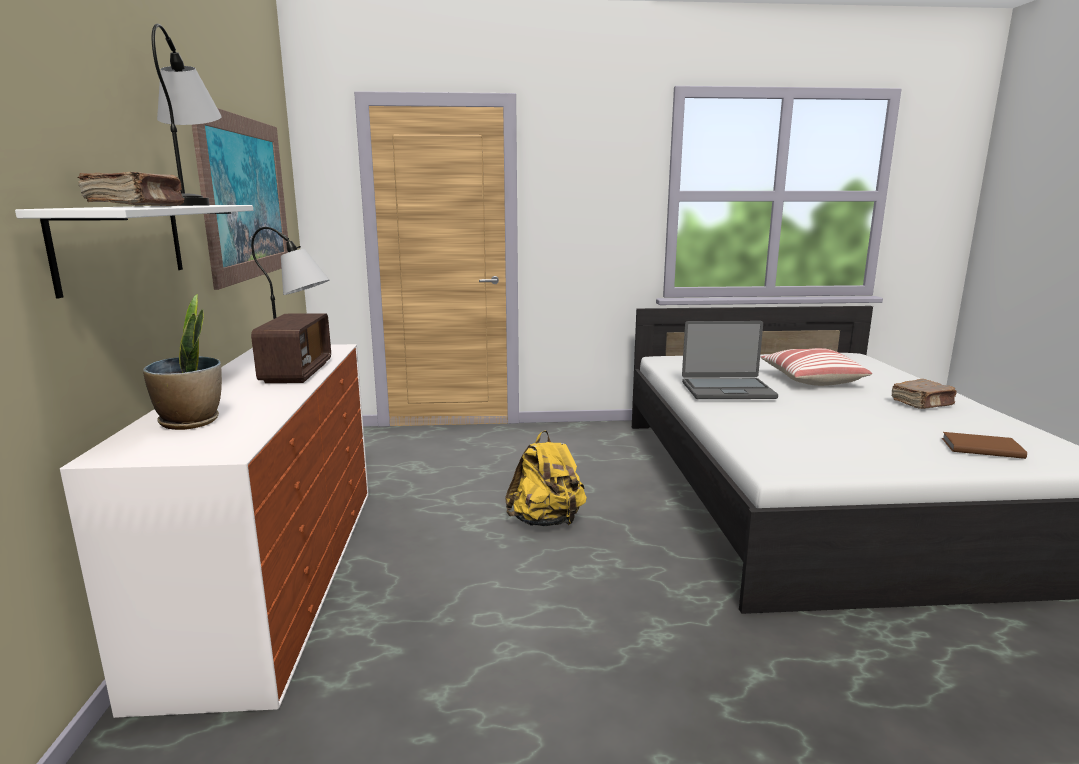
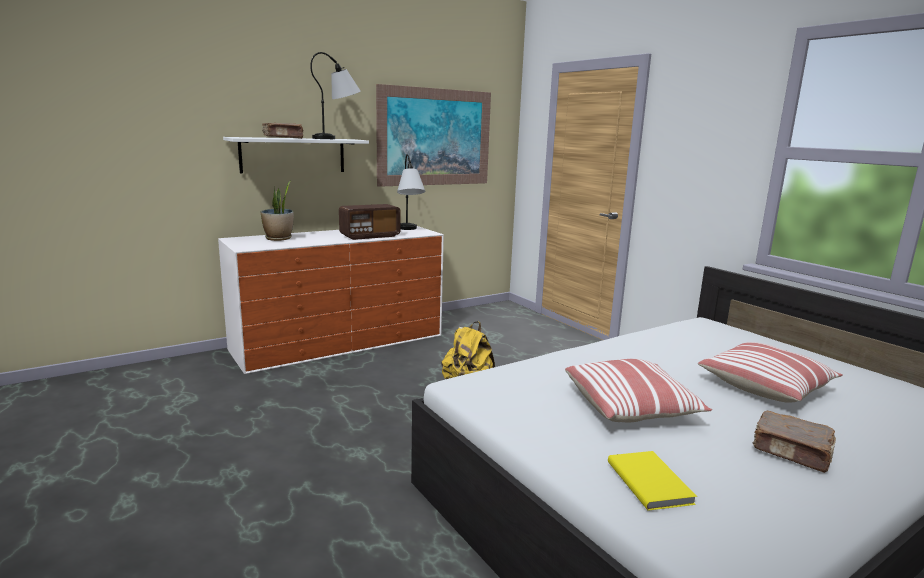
camera: 60 degrees right, 0 degrees up
(727, 390) = (640, 352): laptop -> none
(845, 421) = (631, 407): none -> pillow
(980, 447) = (650, 481): brown book -> yellow book

